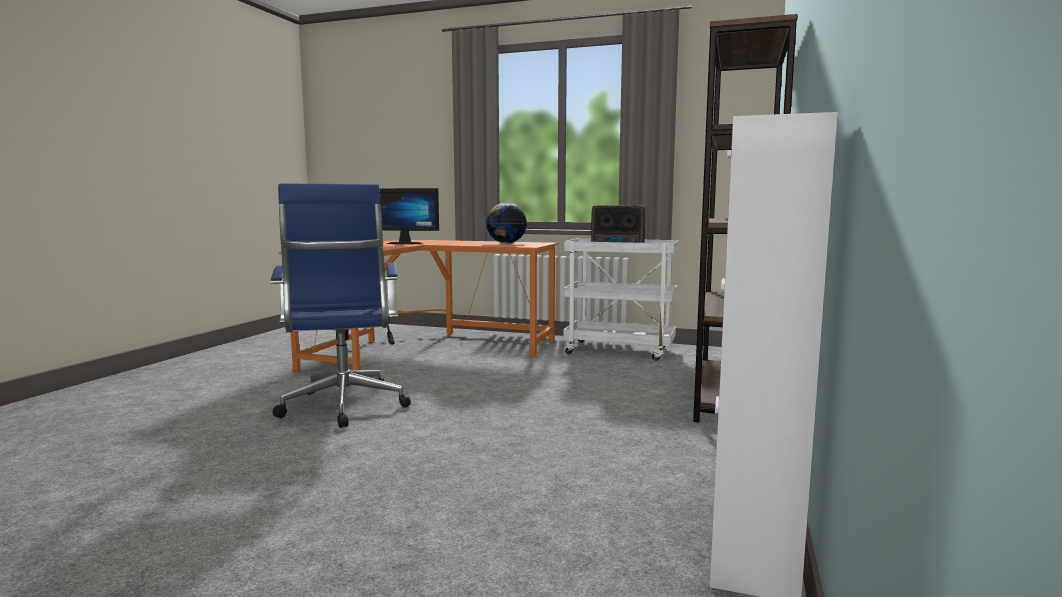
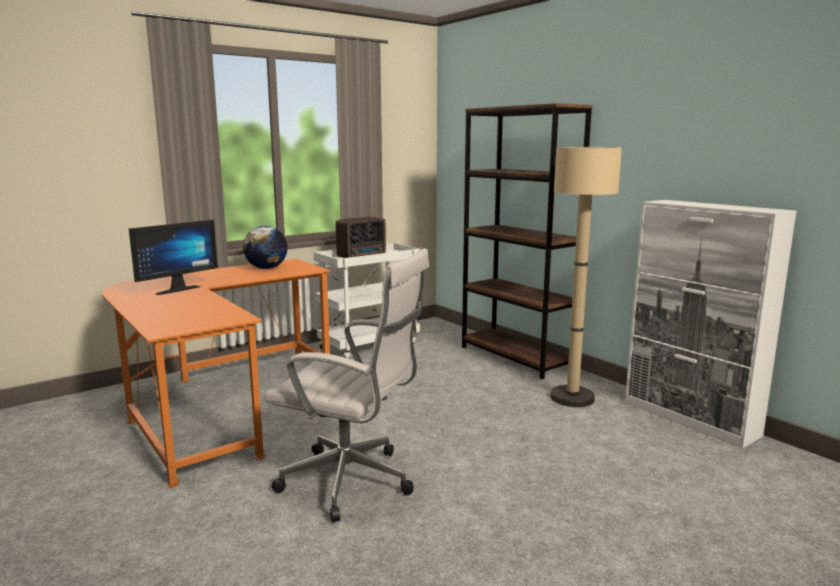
camera: 55 degrees left, 5 degrees up
(344, 408) = (353, 482): blue office chair -> white office chair
(669, 445) = (572, 398): none -> beige floor lamp

